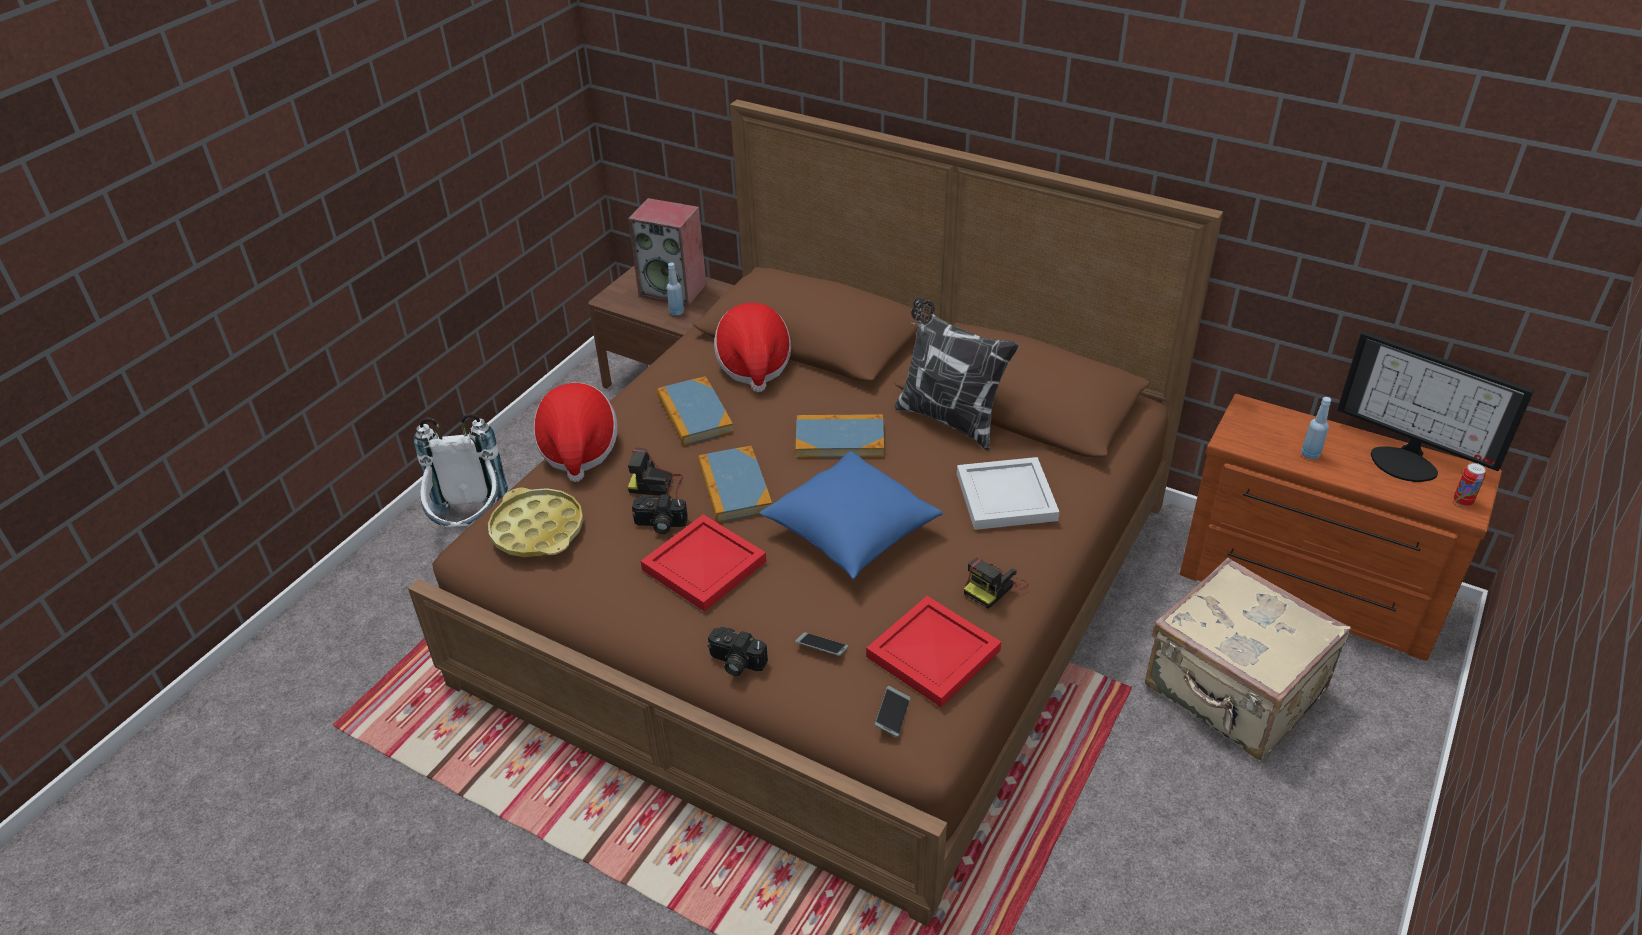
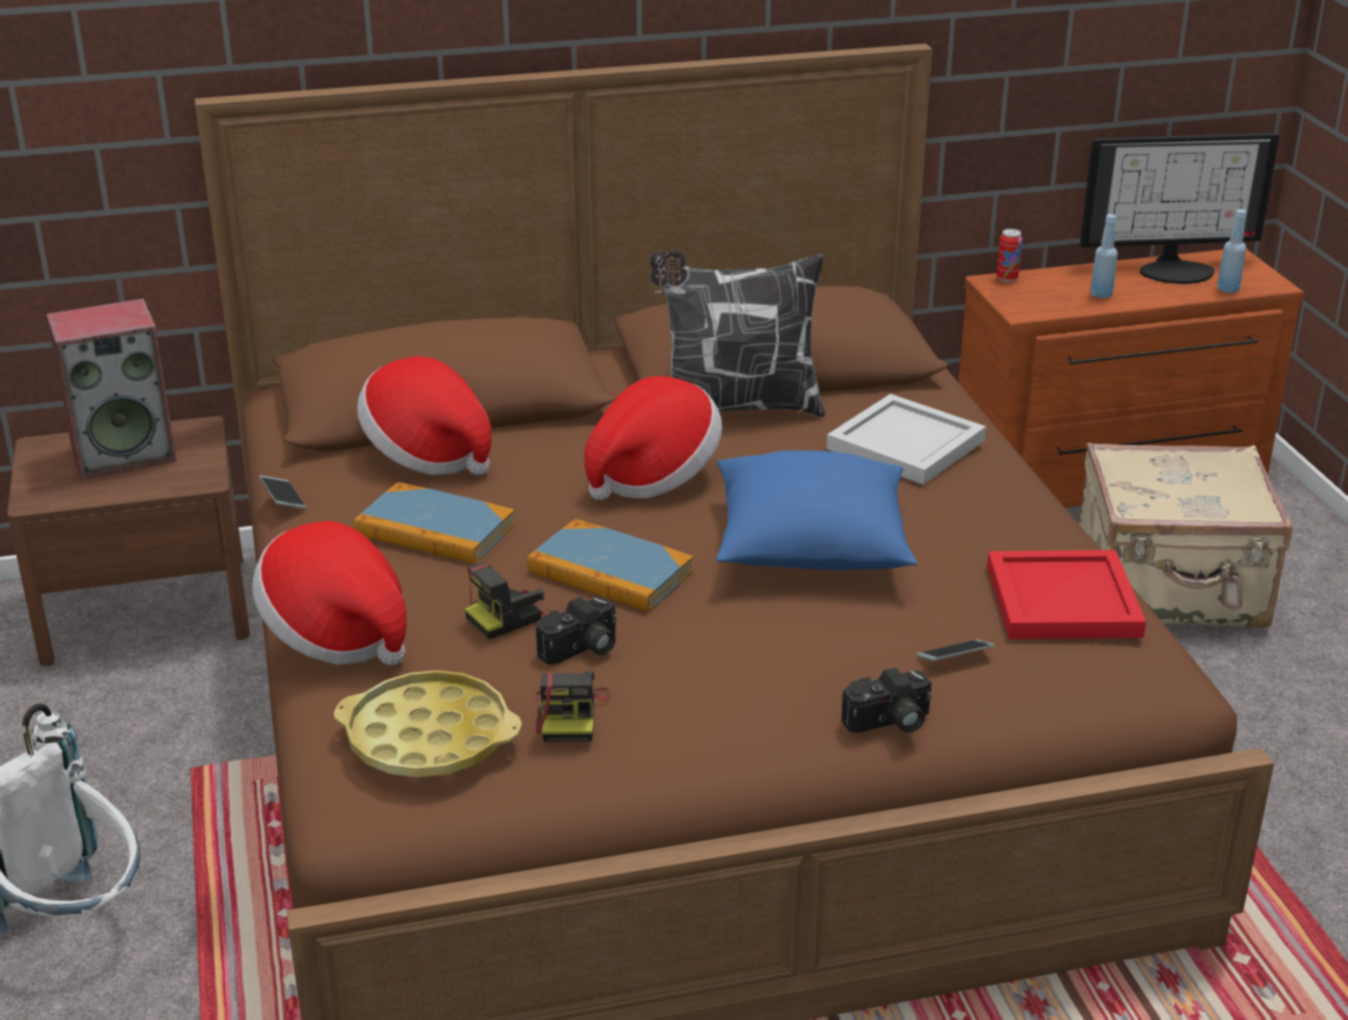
camera: 45 degrees left, 10 degrees down
(677, 312) = (169, 473): blue bottle -> blue bottle (1228, 289)
(702, 565) = (702, 659): red tray -> none
(839, 439) = (653, 475): book -> hat
(892, 715) = (1113, 670): phone -> phone (283, 498)
(994, 587) = (1020, 520): camera -> camera (570, 715)
(1462, 501) = (1258, 279): can -> can (1007, 278)

